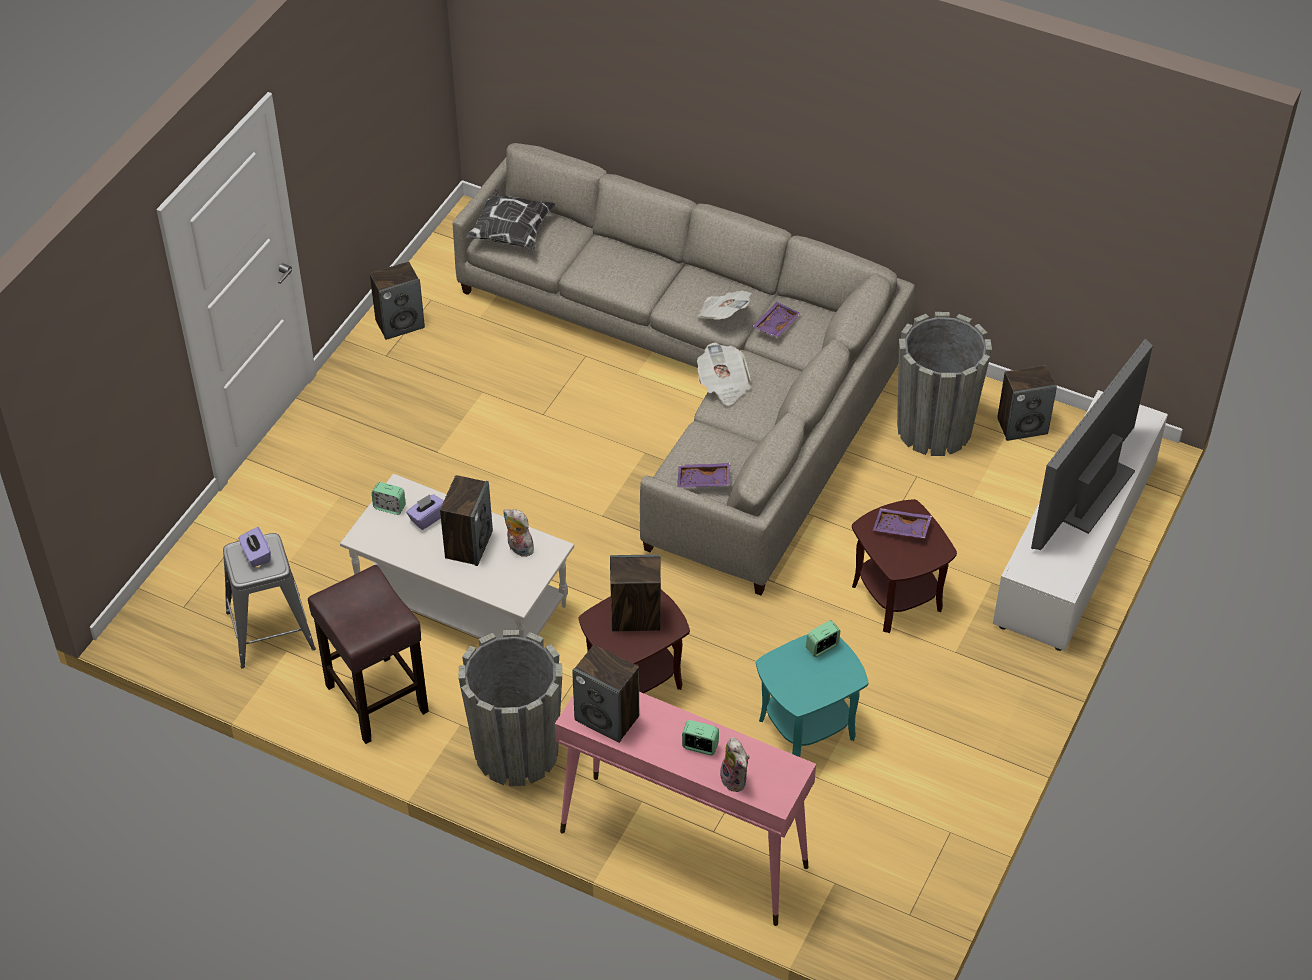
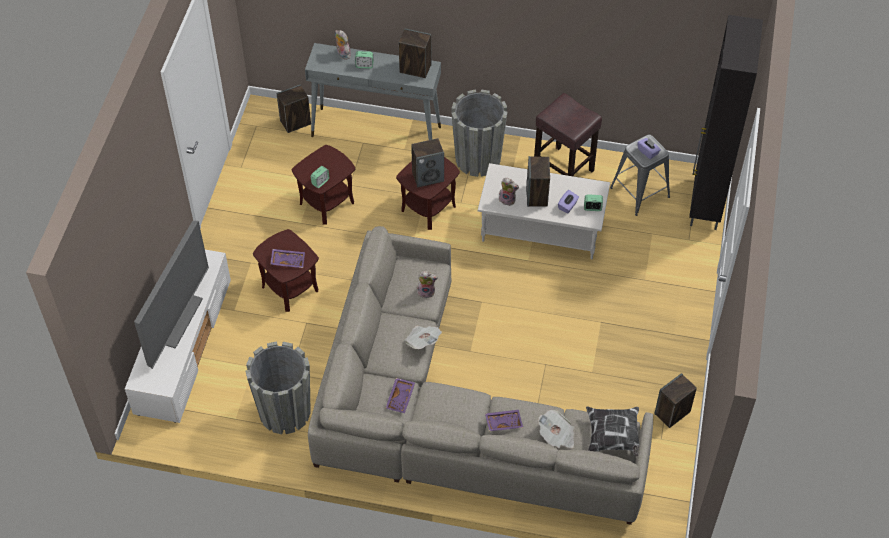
camera: 165 degrees right, 5 degrees up
(176, 588) = (705, 204): none -> black cabinet
(682, 848) = (377, 131): pink console table -> grey console table
(696, 448) = (426, 292): none -> plush toy
(703, 481) = (415, 270): purple tray -> purple tray (503, 422)
(723, 315) = (439, 397): newspaper -> newspaper (557, 436)
(807, 728) = (326, 202): turquoise side table -> brown side table
(1022, 426) = (225, 428): speaker -> speaker (295, 123)

